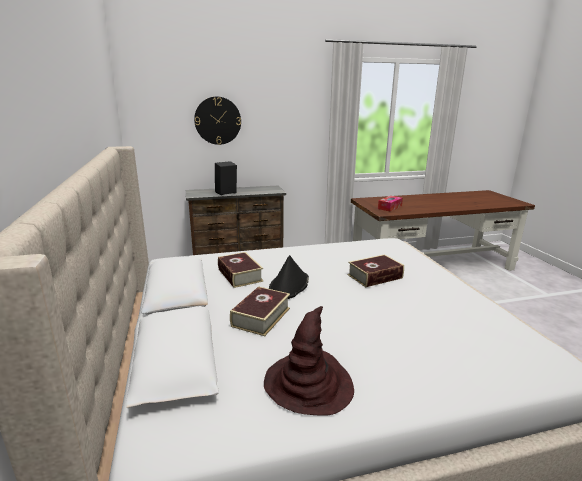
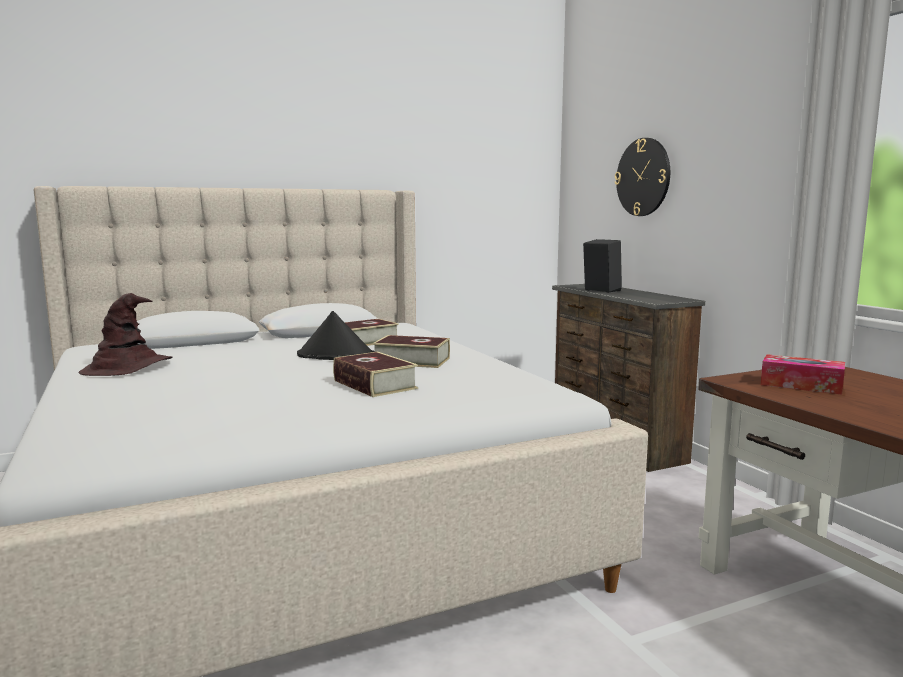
camera: 80 degrees right, 10 degrees down
(261, 317) = (257, 352): book -> book (412, 361)

